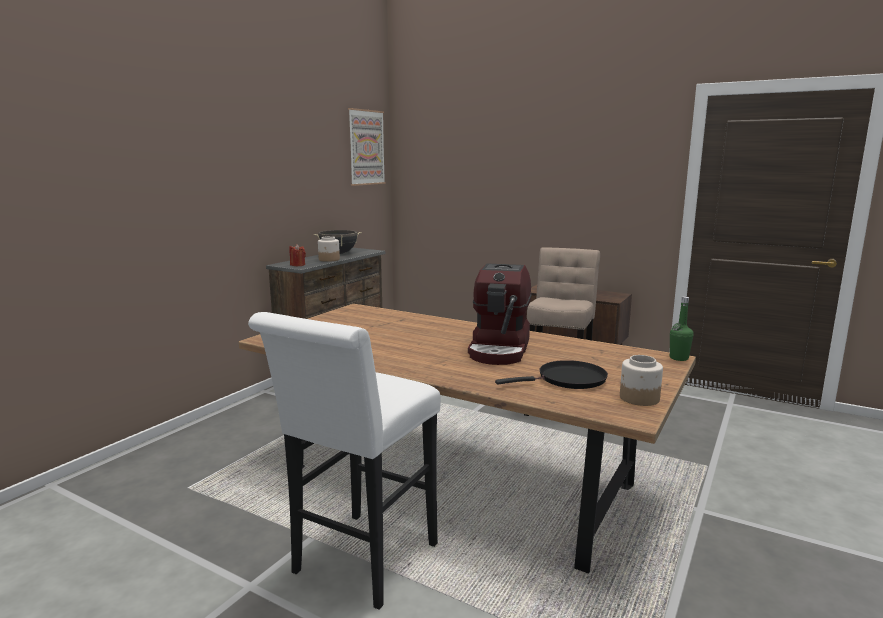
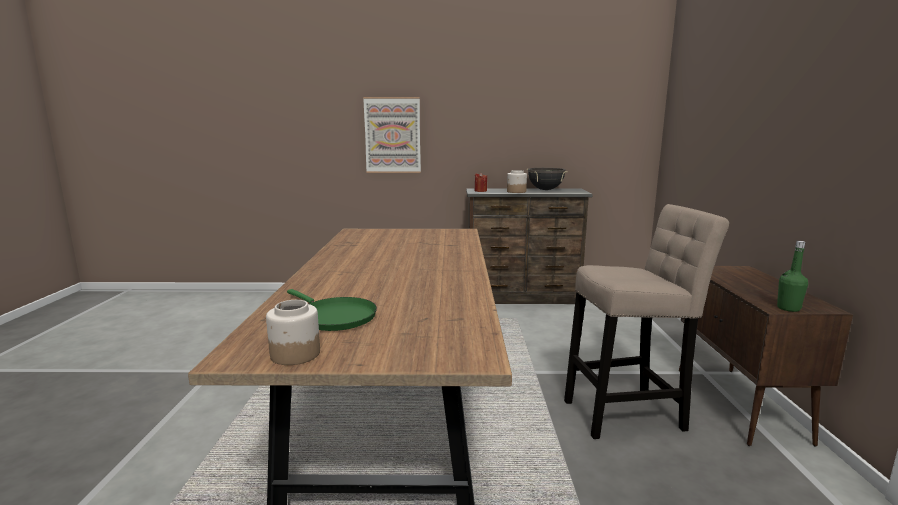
camera: 60 degrees right, 0 degrees up
(359, 564) = (246, 397): white stool -> none
(366, 147) = (622, 87): picture -> picture (392, 135)
(500, 349) = (406, 282): coffee machine -> none
(567, 380) = (334, 317): black frying pan -> green frying pan
(679, 358) = (483, 363): green bottle -> green bottle (788, 308)

